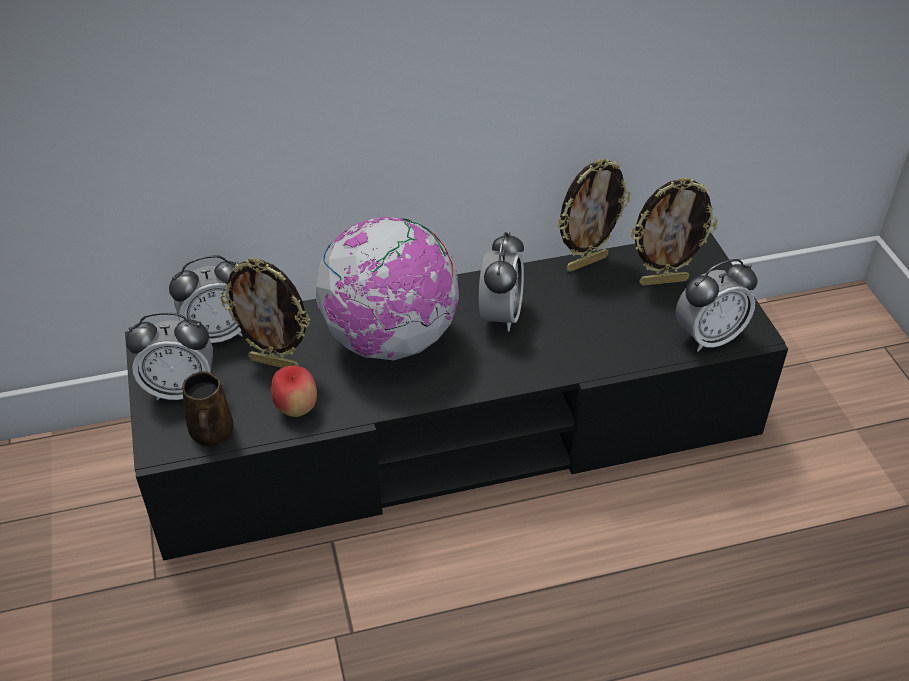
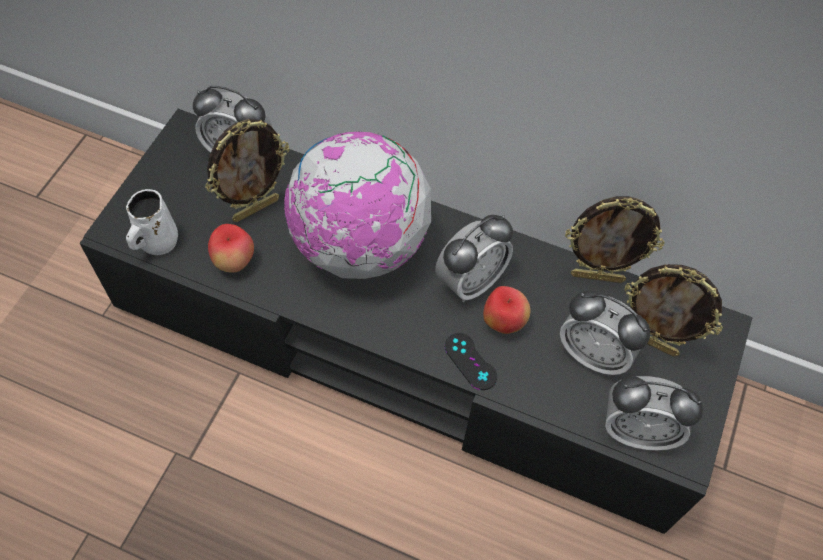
camera: 35 degrees right, 15 degrees up
(181, 389) = (170, 187): alarm clock -> alarm clock (593, 353)
(211, 434) = (157, 242): brown mug -> white mug
(275, 363) = (255, 208): picture frame -> picture frame turned 90 degrees counterclockwise
(551, 327) = (503, 322): none -> apple
(554, 365) = (470, 361): none -> black game controller

